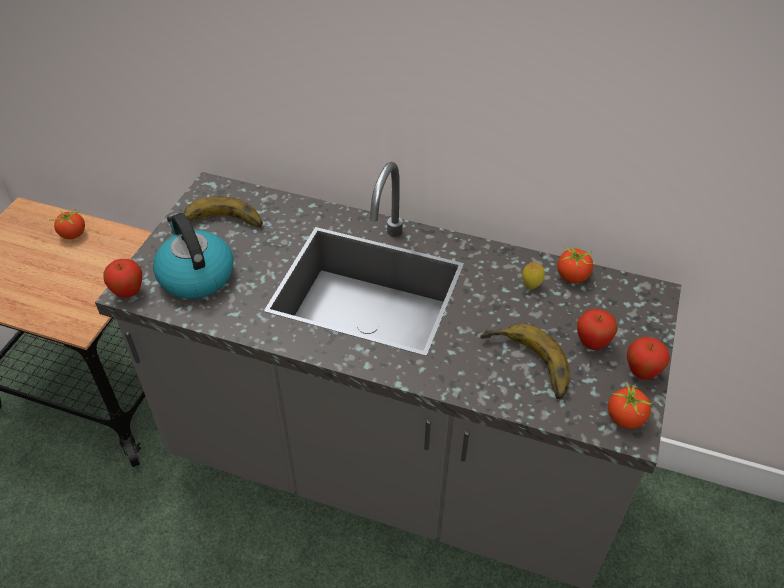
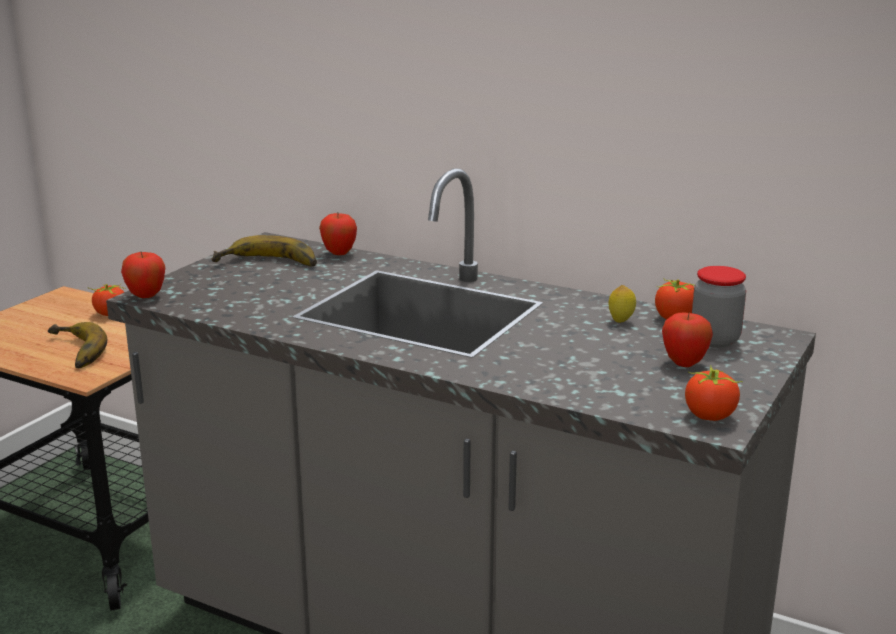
camera: 10 degrees right, 25 degrees down
(195, 275) = (225, 291): kettle -> none
(525, 367) = (593, 372): banana -> banana (71, 352)
(608, 305) = (715, 340): none -> jar
(641, 372) = (743, 387): apple -> apple (339, 253)

